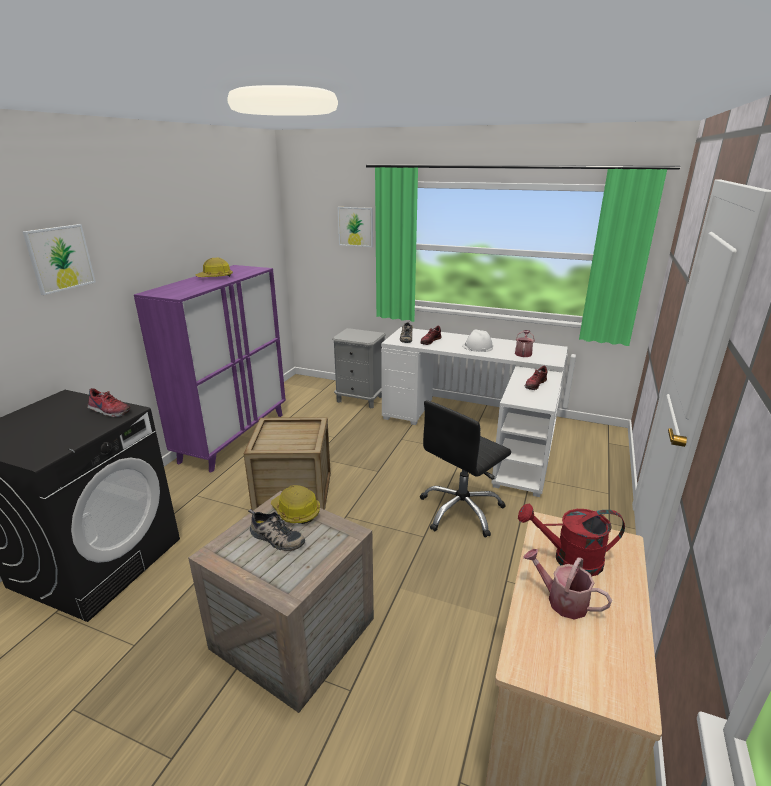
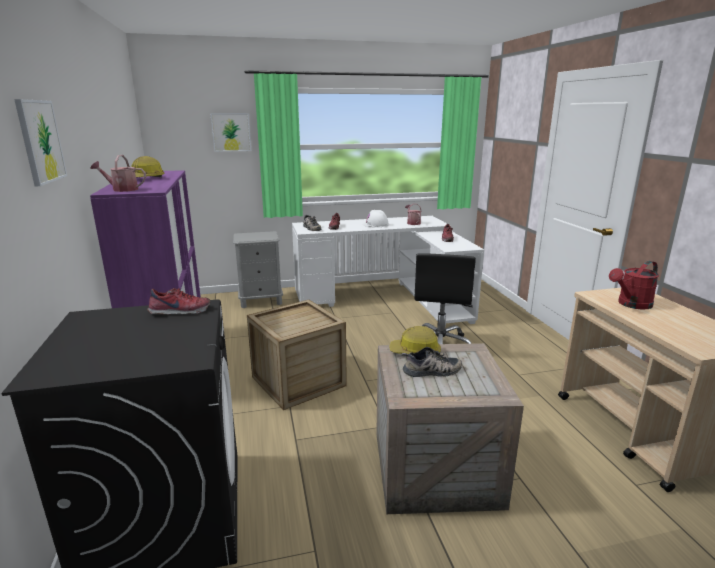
camera: 35 degrees left, 5 degrees down
(561, 600) = (661, 321): watering can -> watering can (122, 189)

